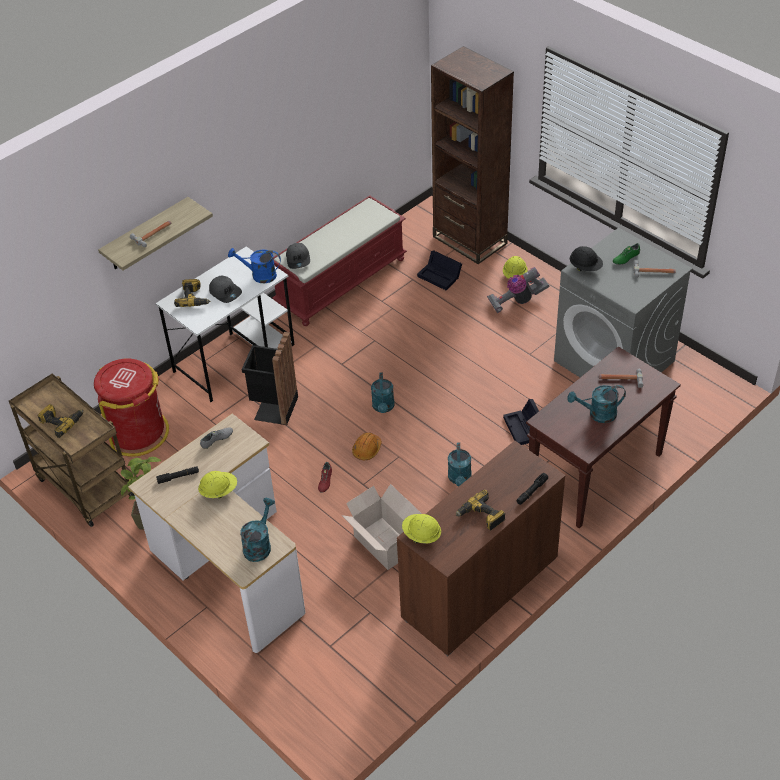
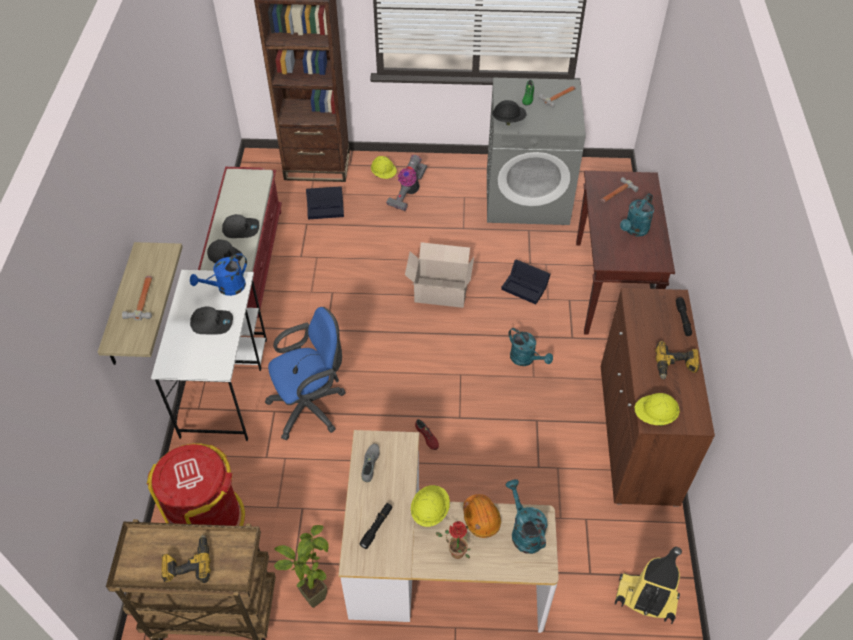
camera: 45 degrees left, 5 degrees up
(194, 298) = (186, 348): power drill -> none
(204, 524) = (454, 553): none -> potted plant
(273, 408) = (311, 406): black trash can -> blue office chair
(330, 246) = (241, 229): none -> grey cap
(345, 691) = (645, 600): none -> vacuum cleaner
(367, 450) = (430, 387): orange hard hat -> orange hard hat (481, 518)
(383, 407) = (403, 343): turquoise watering can -> none
(384, 542) = (530, 452): cardboard box -> cardboard box (439, 292)

